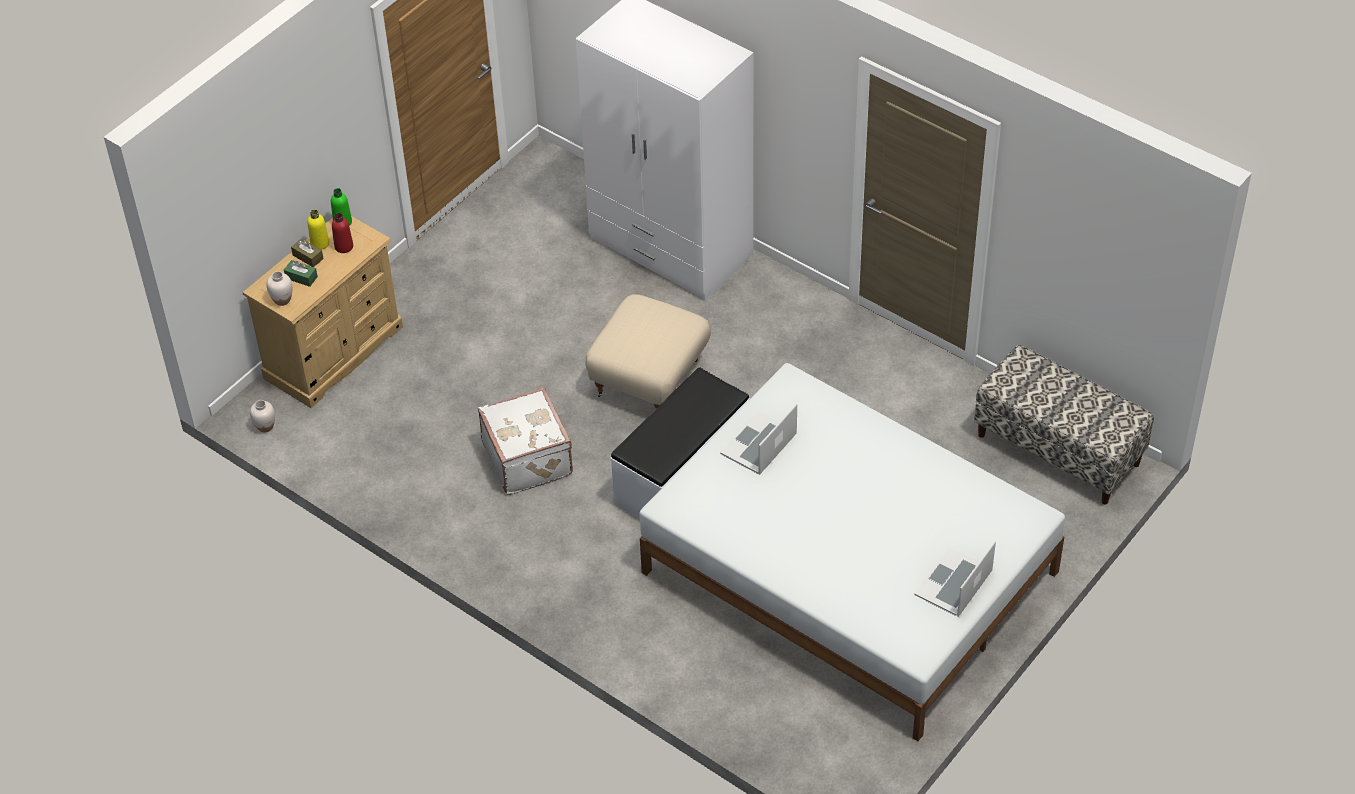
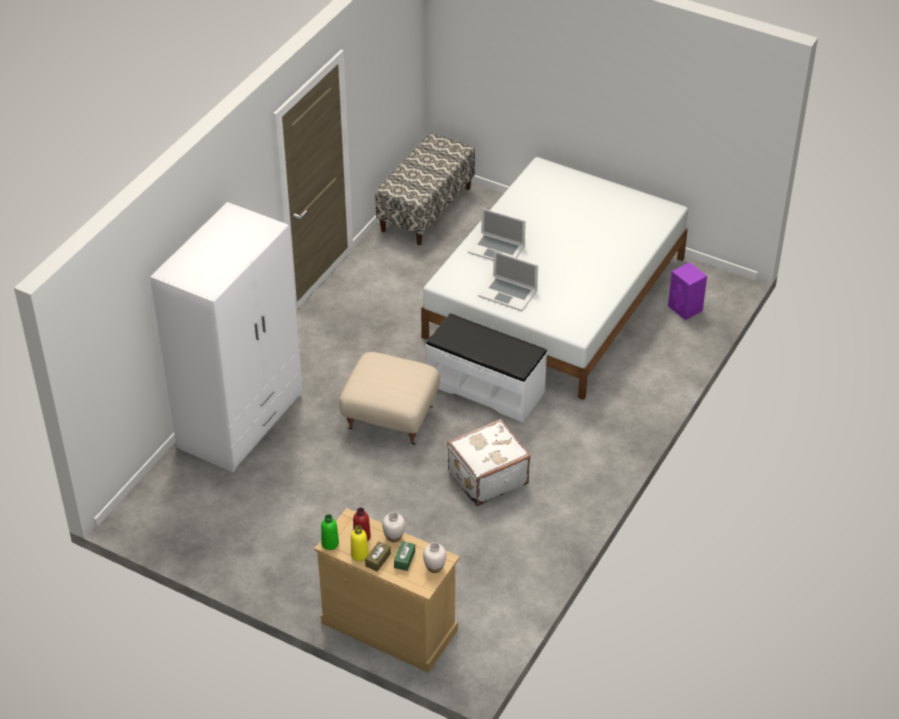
camera: 100 degrees left, 5 degrees down
(265, 426) = (485, 658): white vase -> white vase (393, 537)
(804, 721) = (685, 309): none -> purple speaker
(954, 583) = (607, 198): laptop -> laptop (496, 249)

